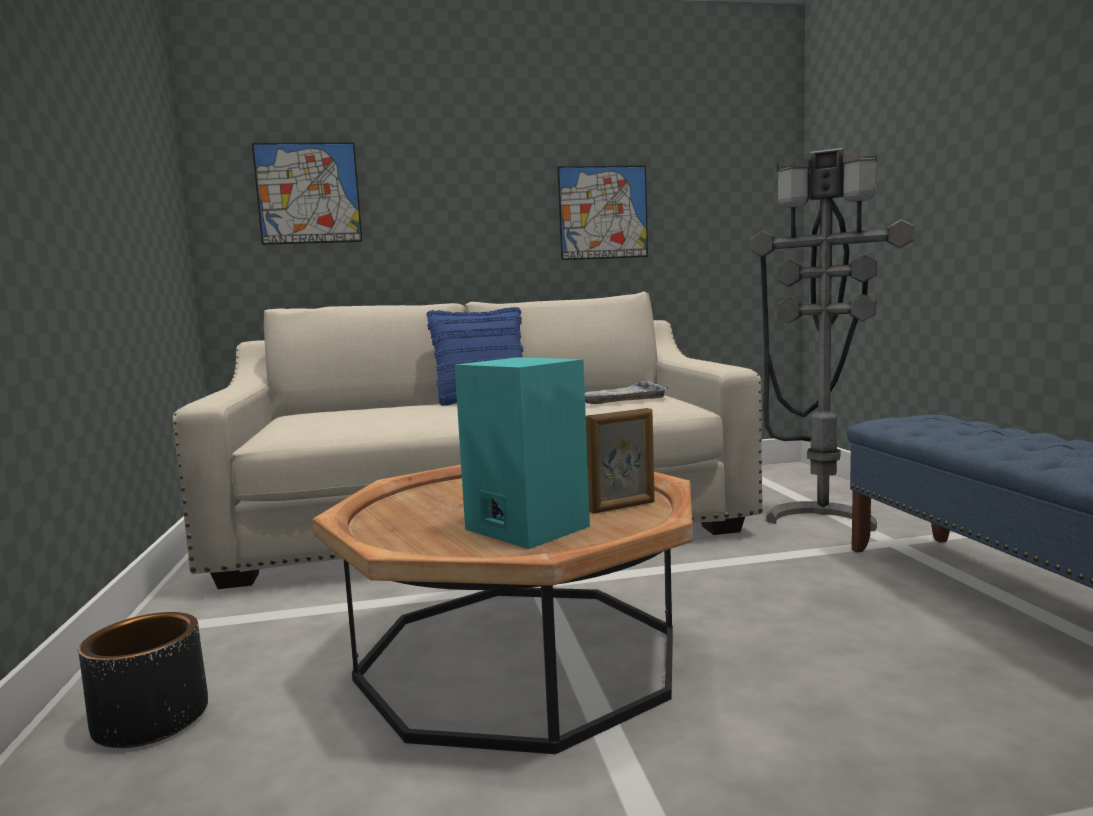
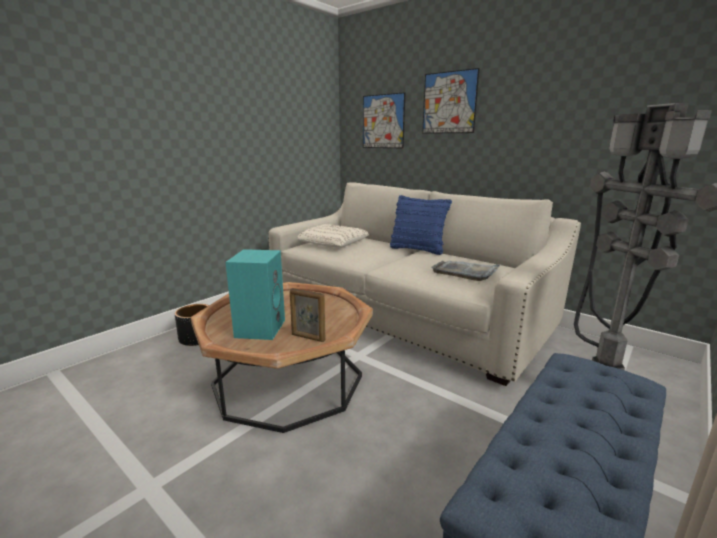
camera: 50 degrees right, 10 degrees up
(331, 419) = (333, 243): none -> beige pillow
(603, 212) = (548, 134): picture -> picture (449, 103)

